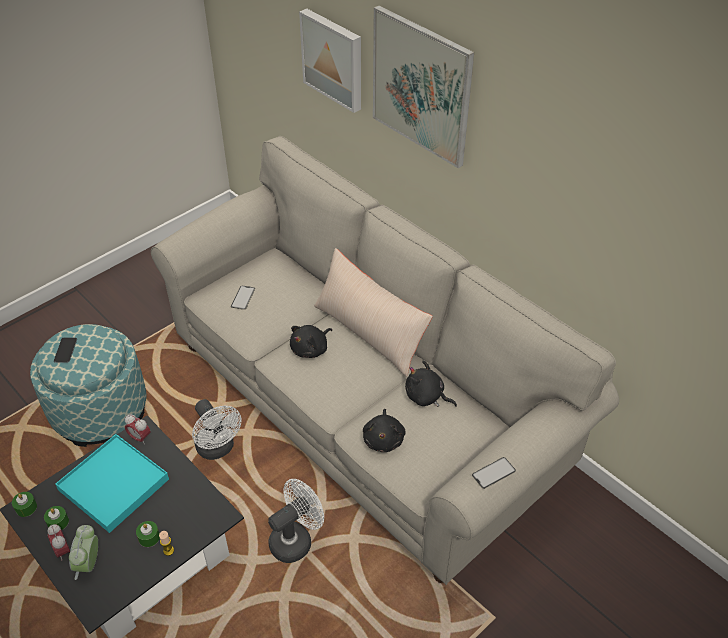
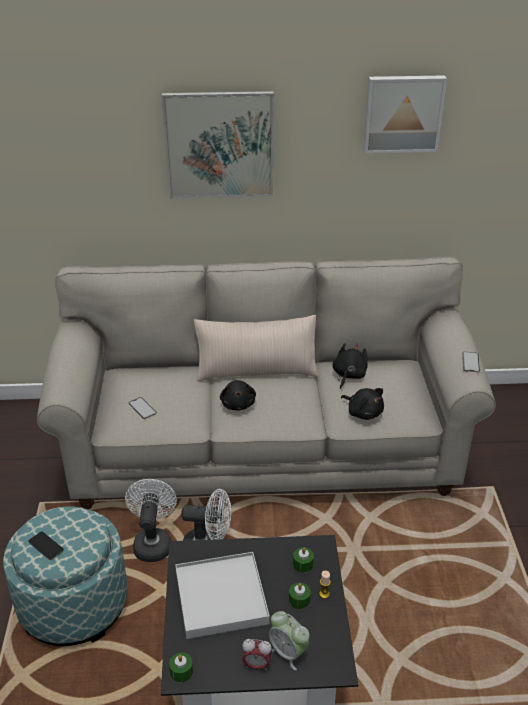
camera: 50 degrees left, 10 degrees down
(58, 522) = (222, 655): green candle -> green candle (303, 564)
(113, 485) = (221, 597): turquoise tray -> white tray
(140, 438) = (189, 557): alarm clock -> none
(296, 539) = (340, 549): white fan -> white fan (153, 542)
(334, 59) = (108, 166): picture -> picture (403, 113)
(426, 397) = (348, 375): black plush toy -> black plush toy turned 135 degrees clockwise

